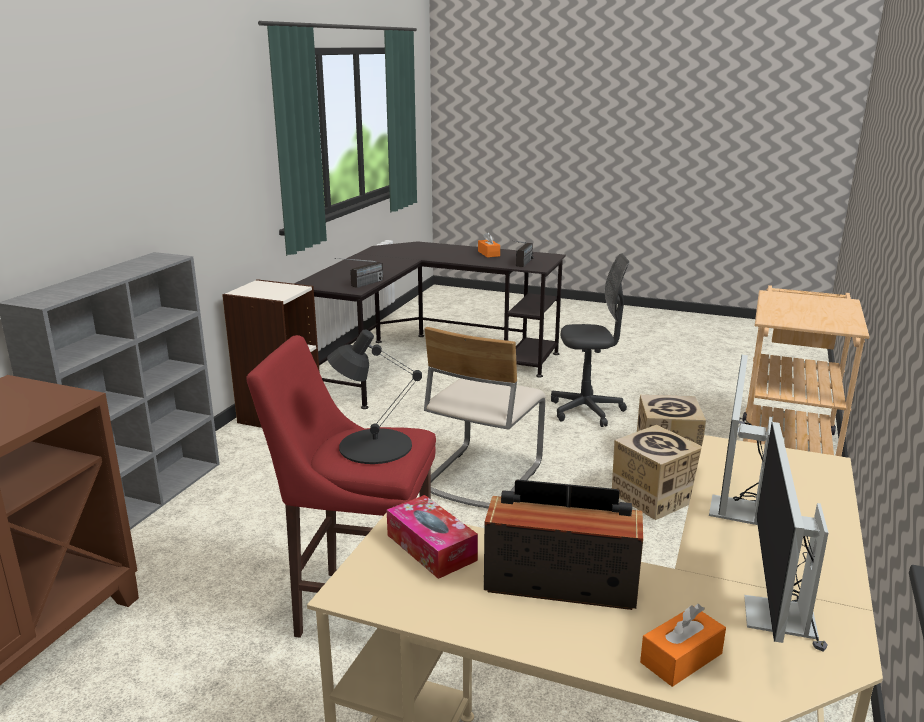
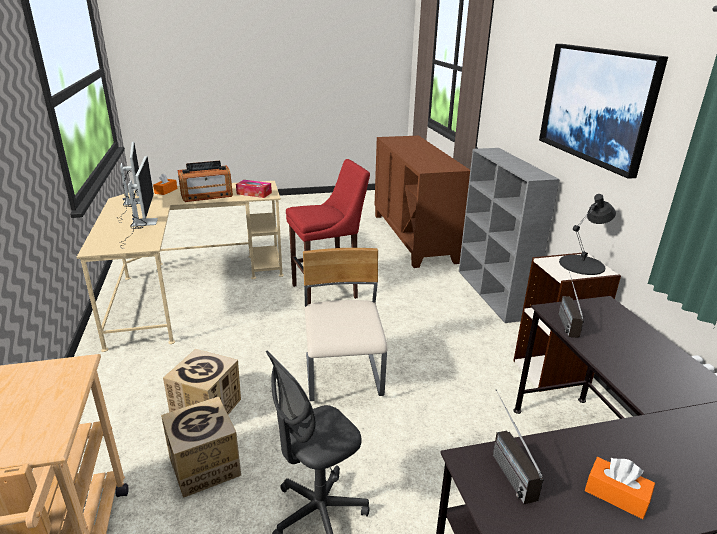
camera: 145 degrees right, 5 degrees up
(160, 138) = (596, 105): none -> picture
(374, 446) = (315, 211): black table lamp -> black table lamp (582, 265)

